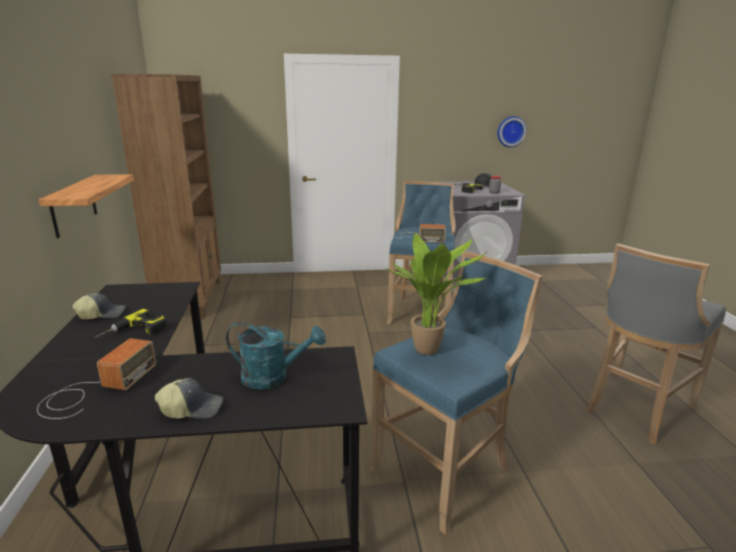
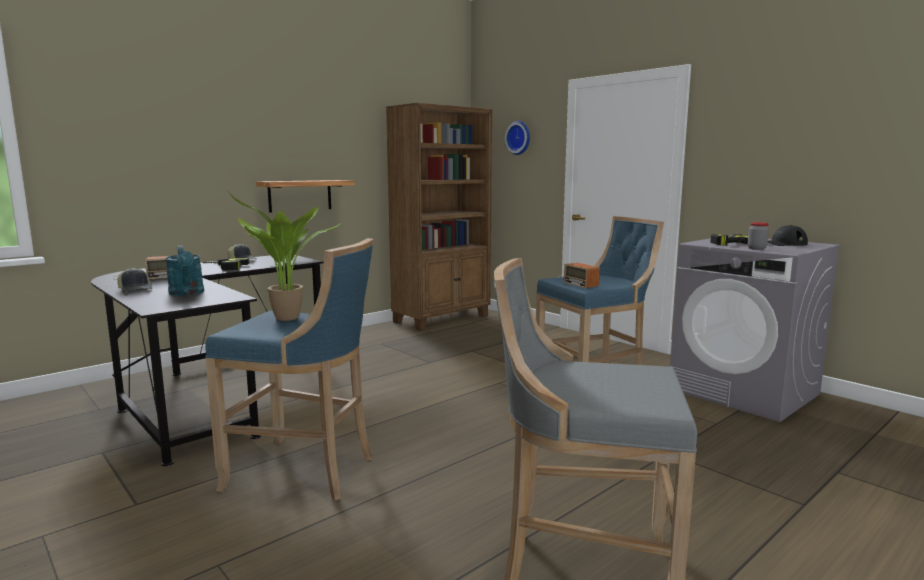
camera: 55 degrees right, 10 degrees down
(510, 131) = (868, 162): wall clock -> wall clock (519, 138)

